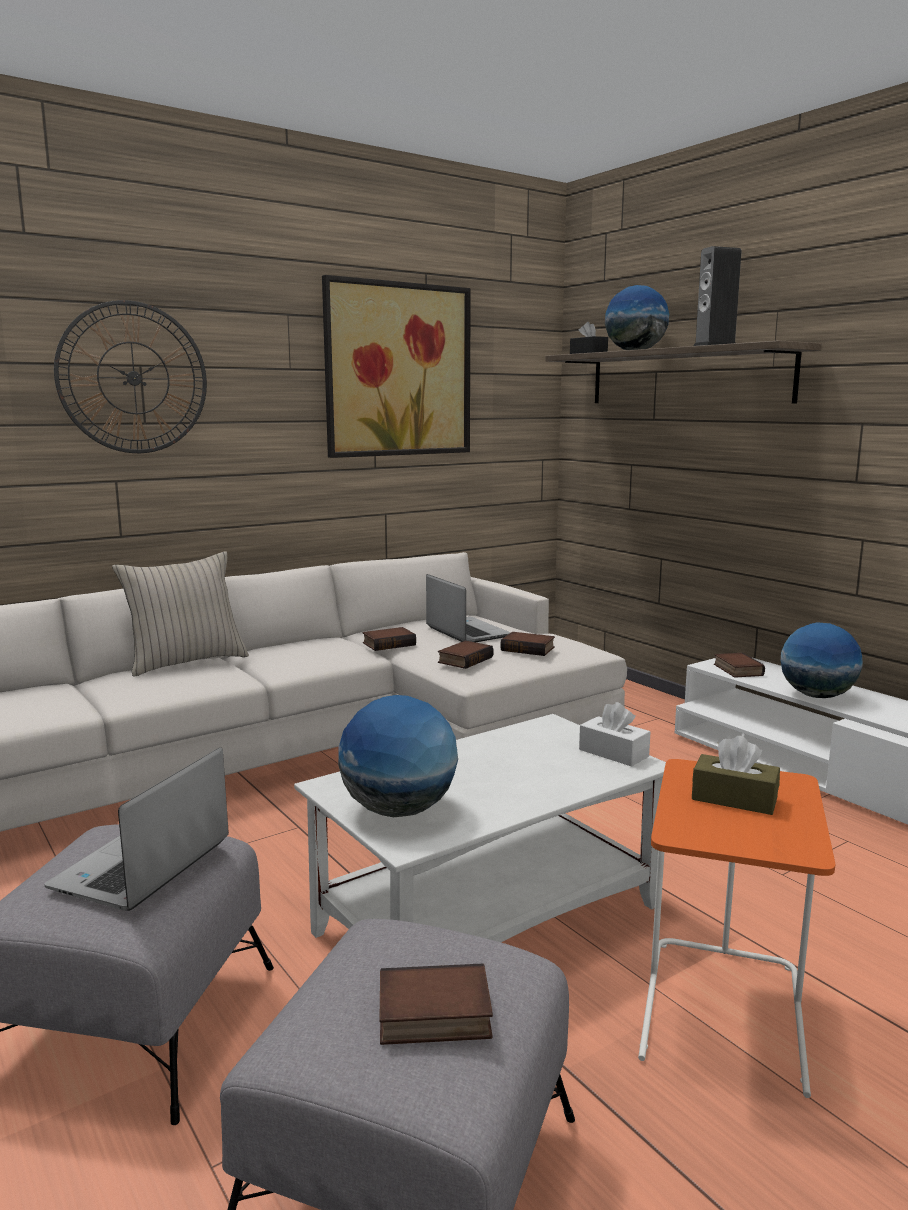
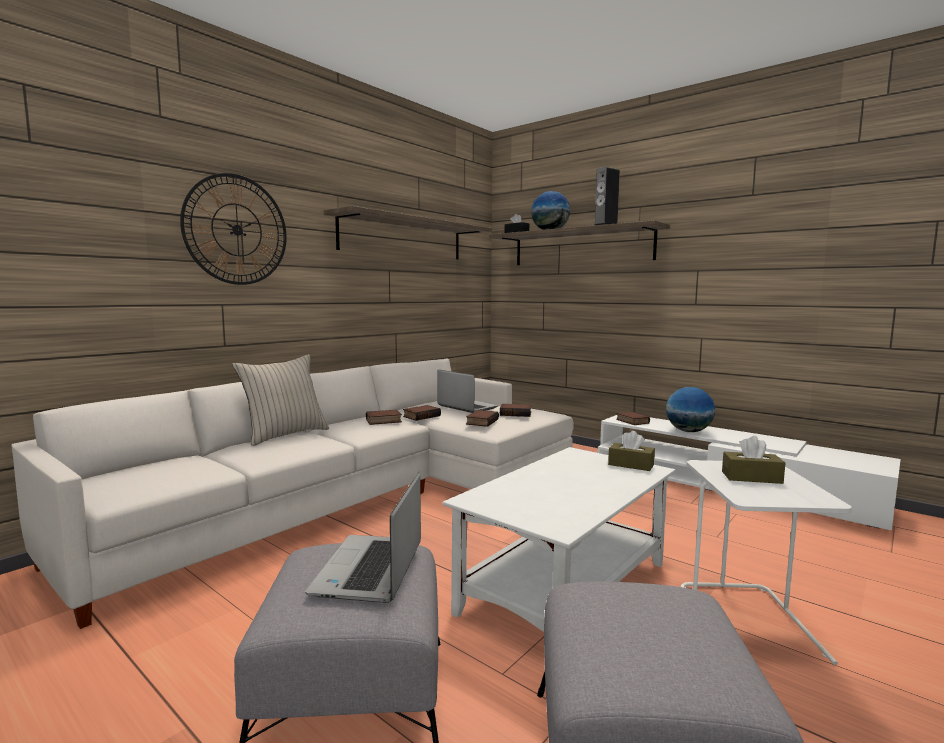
camera: 15 degrees left, 5 degrees down
(398, 370) = (403, 238): picture -> shelf
(398, 810) = (533, 510): globe -> none
(432, 1016) = (682, 639): book -> book (383, 421)
(613, 753) = (631, 465): white tissue box -> brown tissue box
(725, 1012) = (750, 622): orange side table -> white side table

